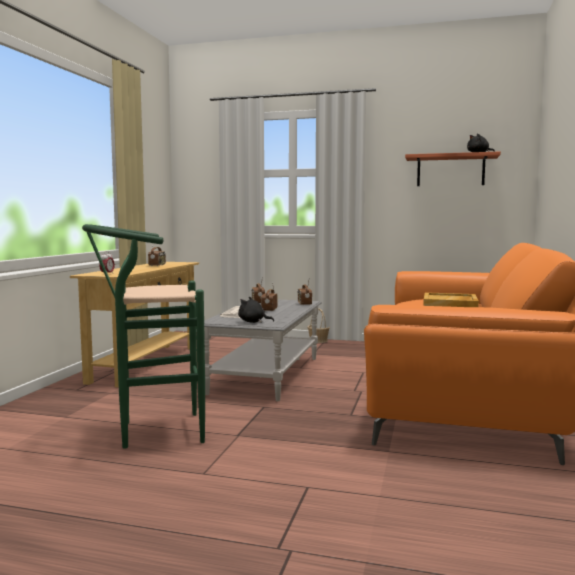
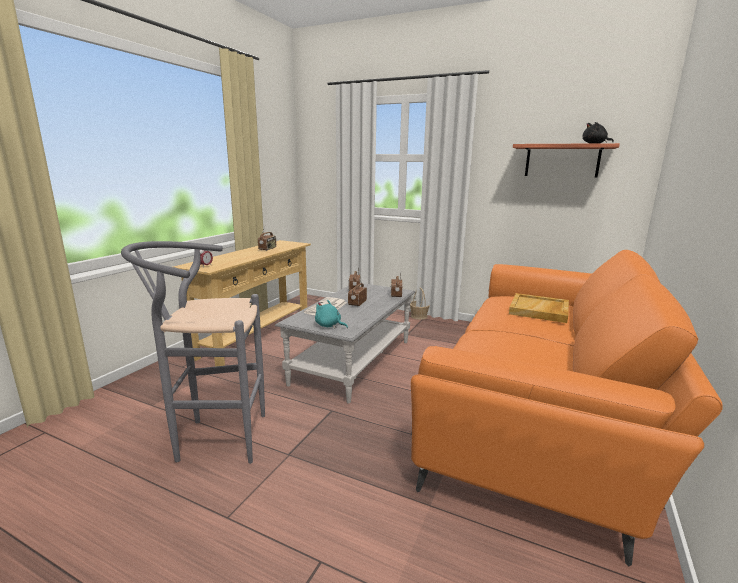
camera: 10 degrees right, 10 degrees up
(152, 432) = (213, 439): green stool -> grey stool
(253, 322) = (329, 325): black plush toy -> turquoise plush toy

